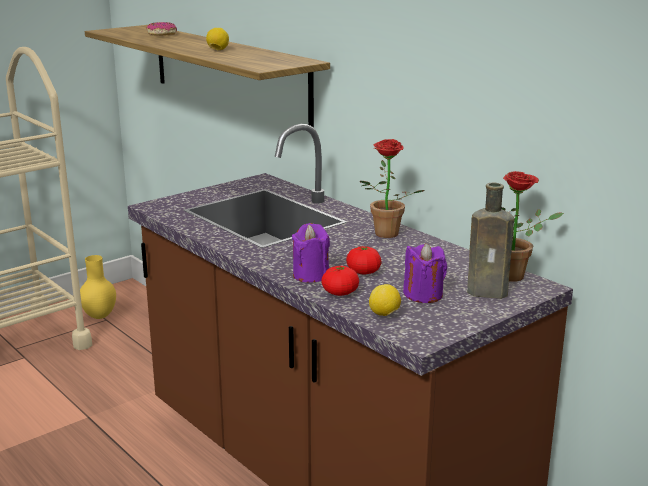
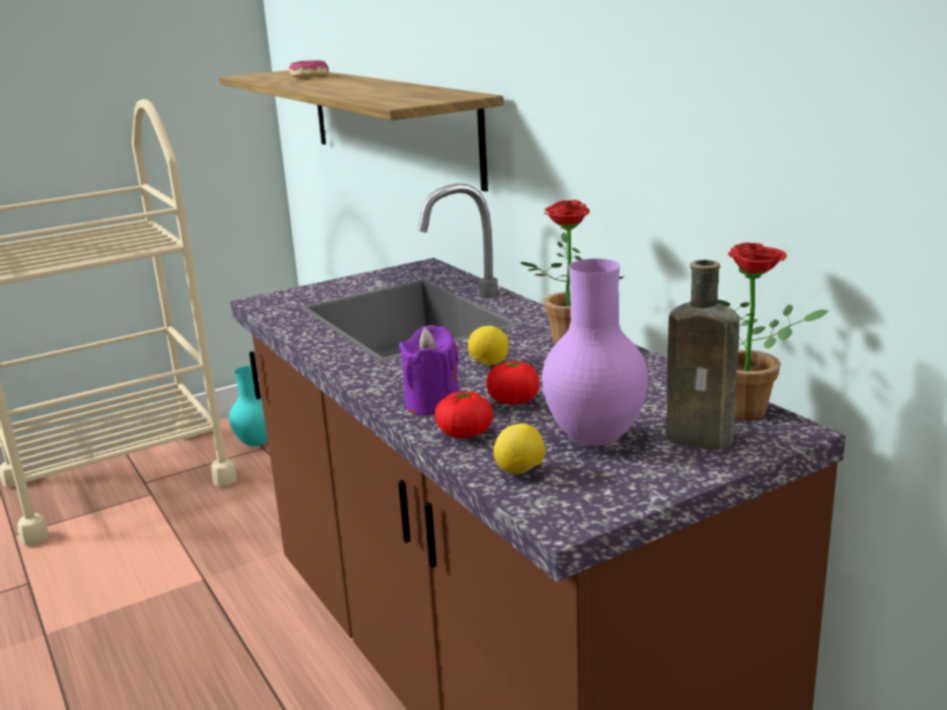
camera: 10 degrees right, 0 degrees up
(98, 316) = (255, 443): yellow vase -> turquoise vase
(218, 50) = (362, 88): lemon -> lemon (489, 364)
(423, 295) = (594, 440): purple candle -> purple vase

